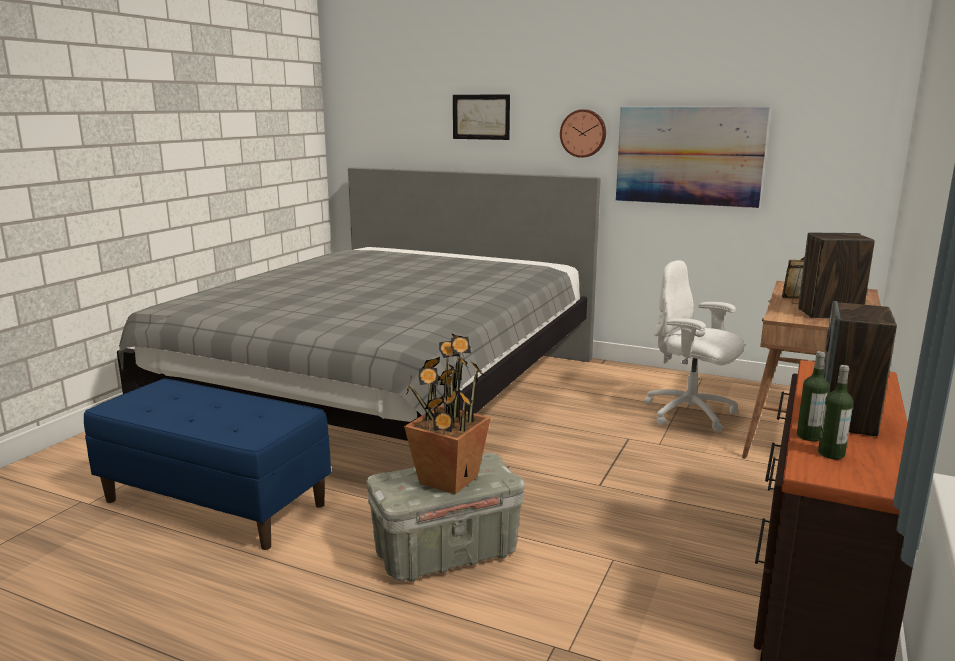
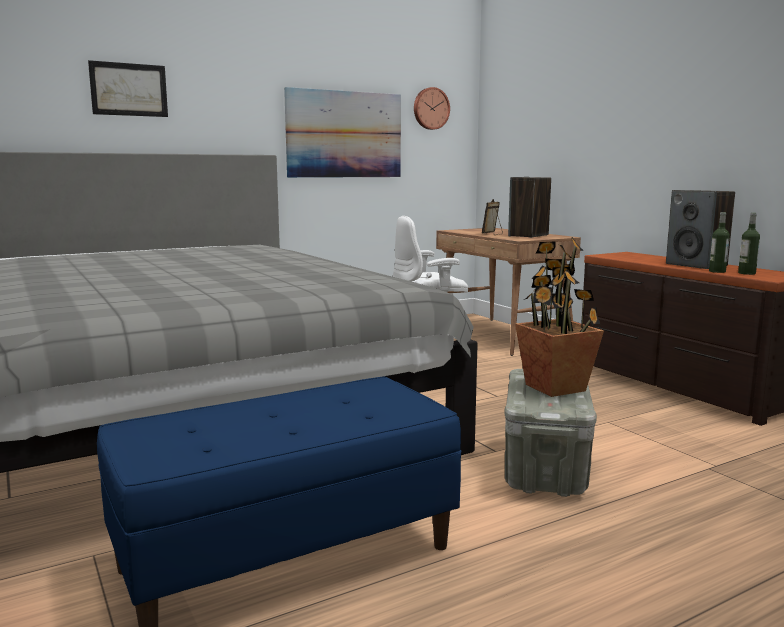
camera: 55 degrees left, 5 degrees down
(583, 133) = (249, 112): wall clock -> wall clock (430, 108)

